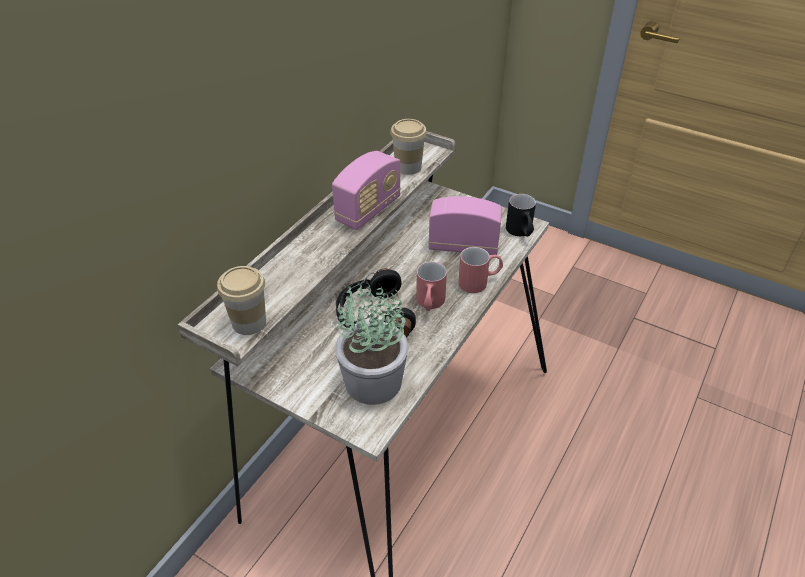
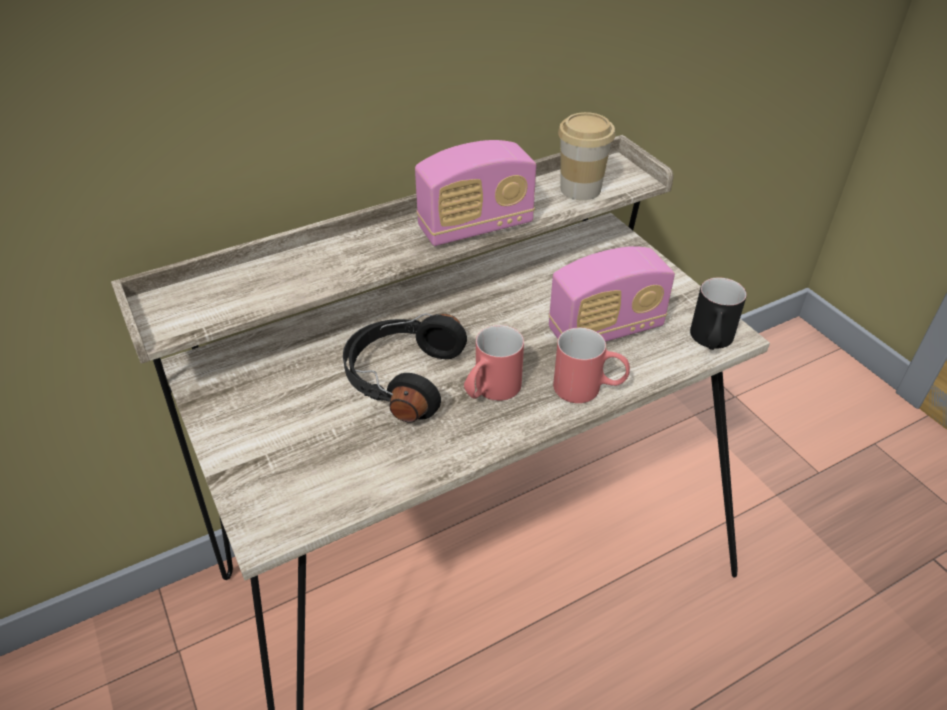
camera: 30 degrees right, 0 degrees up
(249, 322) = (199, 314): cup -> none
(373, 383) = (324, 467): potted plant -> none
(463, 246) = (605, 329): radio -> radio turned 120 degrees clockwise

